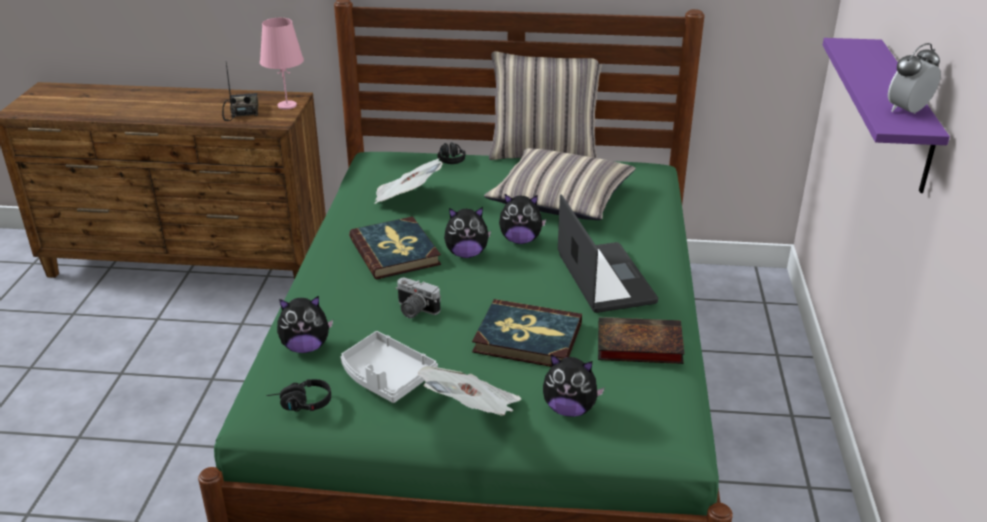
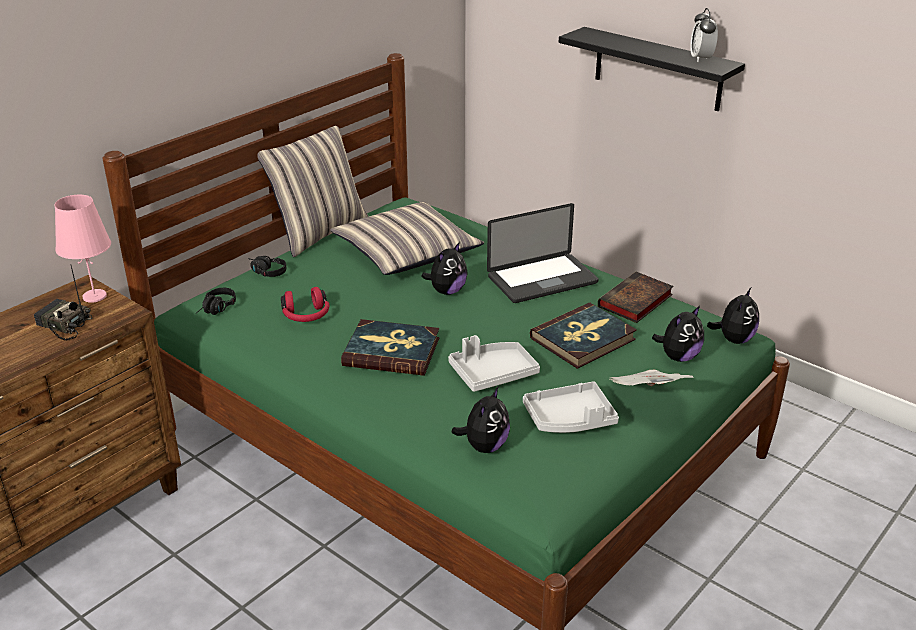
camera: 55 degrees left, 0 degrees up
(300, 405) = (565, 475): black headphones -> black headphones (216, 309)
(407, 198) = (306, 316): newspaper -> red headphones
(414, 310) = (492, 374): camera -> grey tray
(466, 254) = (437, 321): plush toy -> plush toy (733, 339)
(605, 279) = (542, 280): laptop -> laptop turned 135 degrees clockwise
(904, 115) = (658, 69): purple shelf -> black shelf

